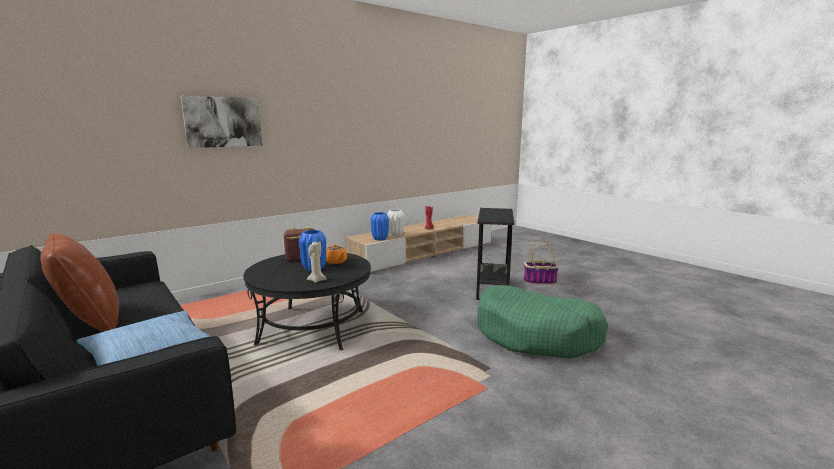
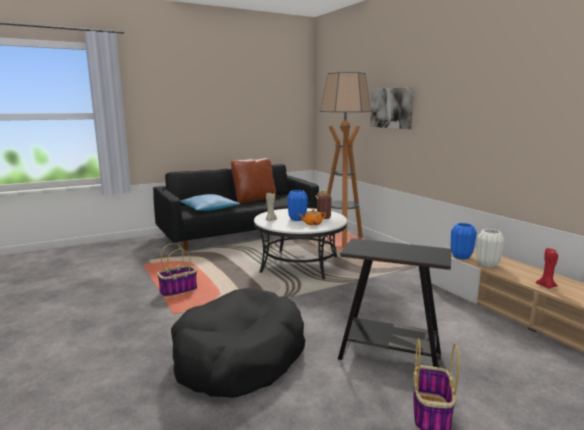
camera: 100 degrees right, 0 degrees up
(218, 308) = (341, 240): none -> floor lamp
(312, 327) = (300, 264): black coffee table -> white coffee table
(417, 403) = (178, 290): none -> basket
(536, 335) = (239, 357): green dog bed -> black dog bed

